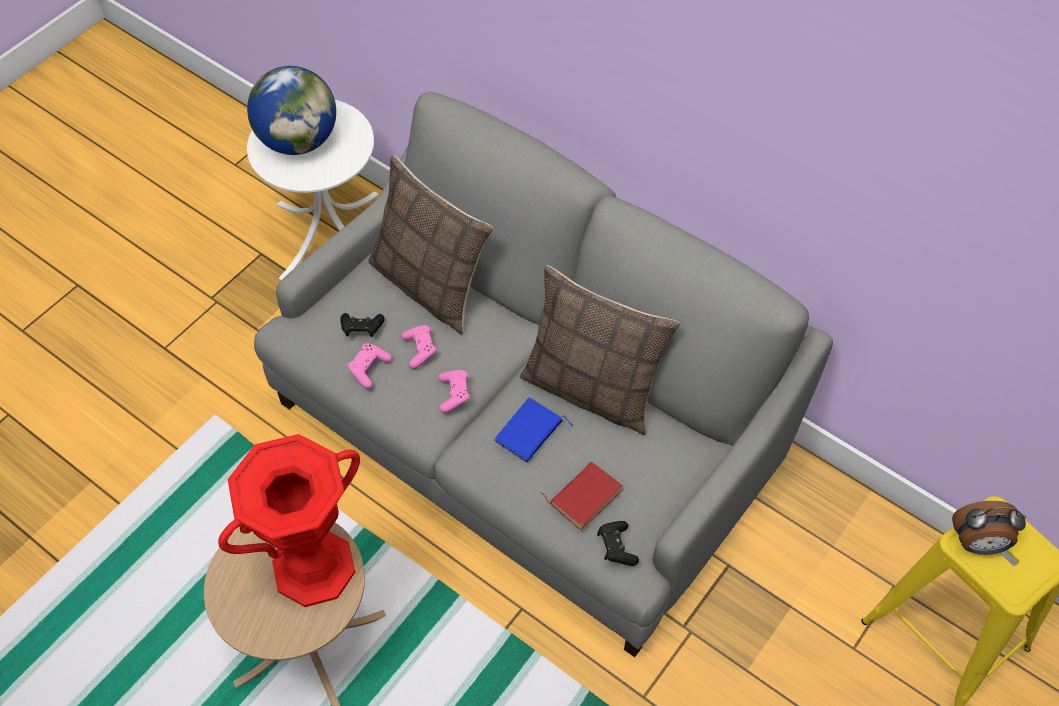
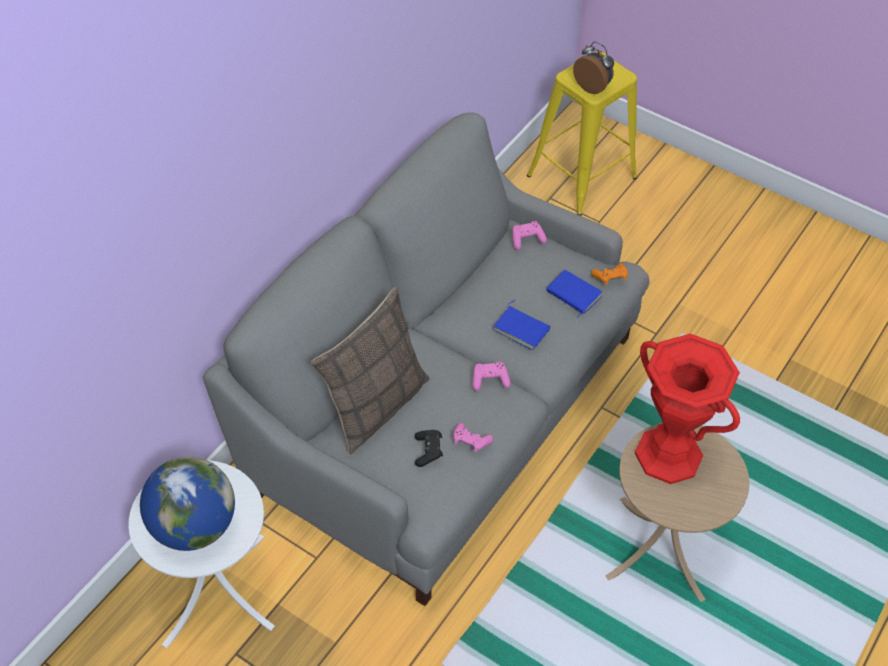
camera: 95 degrees left, 5 degrees down
(420, 350) = (448, 406): pink game controller -> pink game controller (527, 240)
(584, 495) = (572, 295): red book -> blue book
(592, 389) = (475, 293): pillow -> none
(616, 547) = (610, 278): black game controller -> orange game controller
(978, 543) = (592, 87): alarm clock -> alarm clock turned 45 degrees counterclockwise

